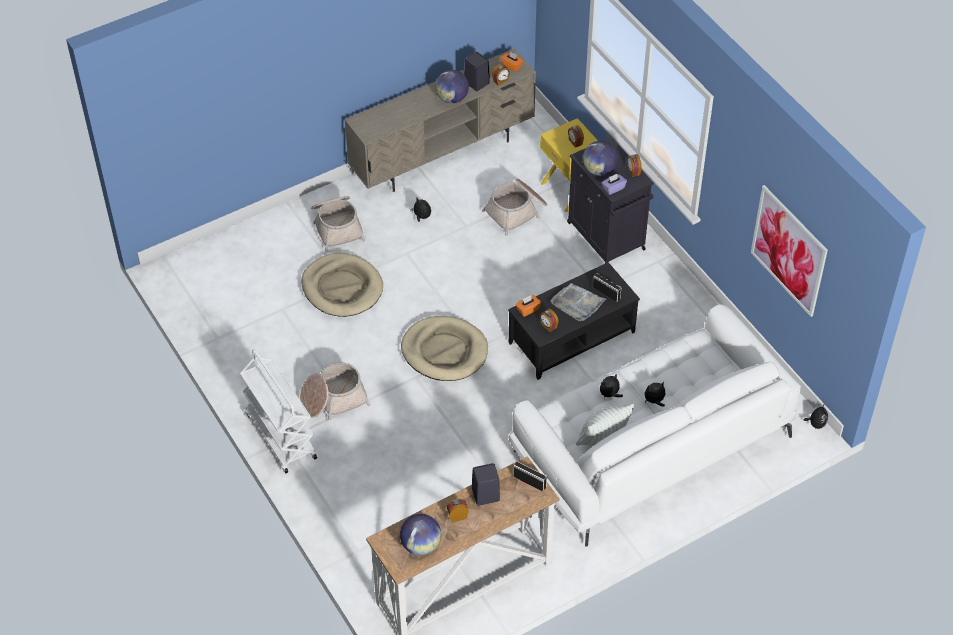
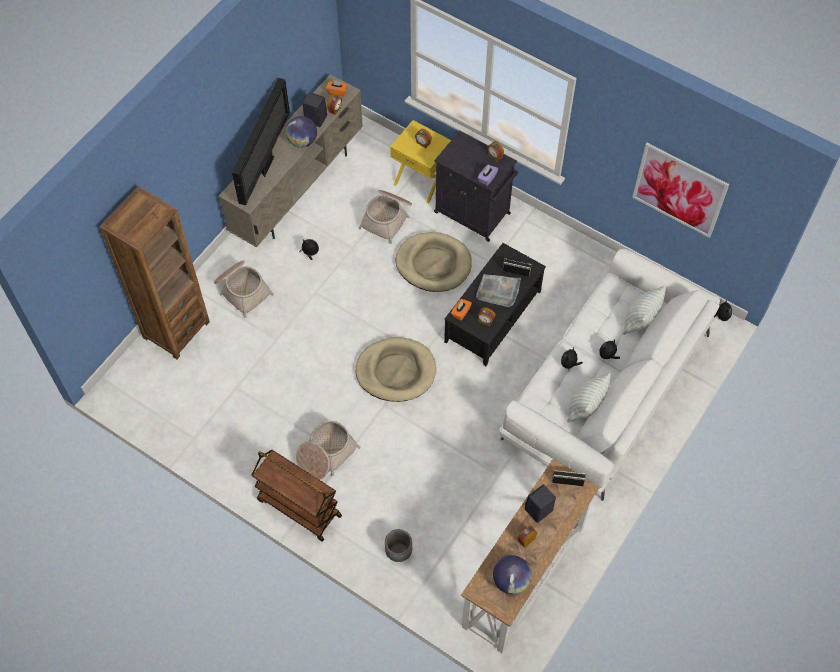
camera: 25 degrees left, 10 degrees up
(255, 239) = (176, 329): none -> brown bookcase
(280, 435) = (298, 508): white cart -> brown cart
(342, 288) = (278, 346): beige dog bed -> beige dog bed (433, 264)
(353, 511) = (398, 551): none -> grey planter
(406, 107) = (266, 164): none -> television
(599, 170) = (466, 165): globe -> none
(708, 381) = (640, 320): none -> pillow

